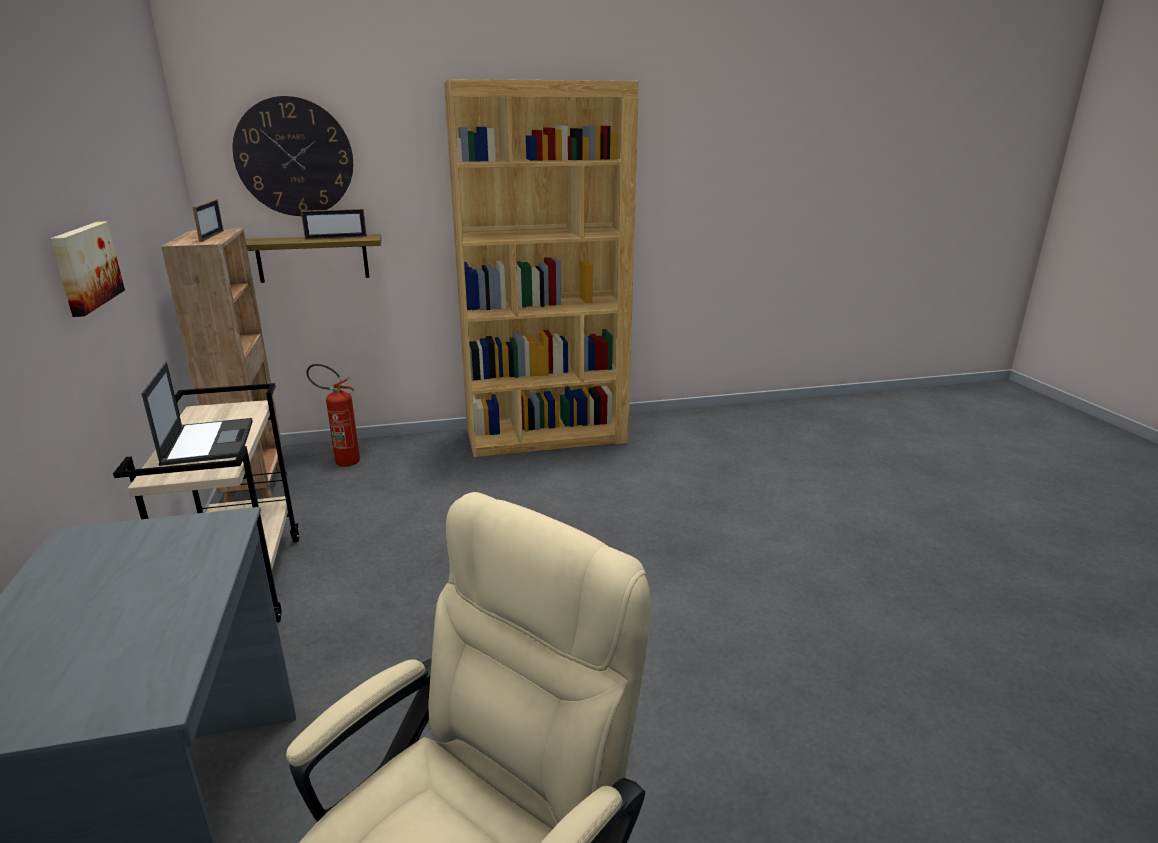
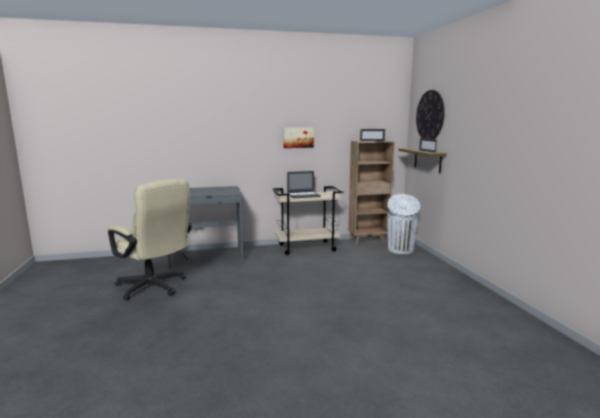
camera: 90 degrees right, 10 degrees down
(341, 461) = (400, 250): fire extinguisher -> white trash can
(547, 436) = (467, 290): brown bookcase -> none

